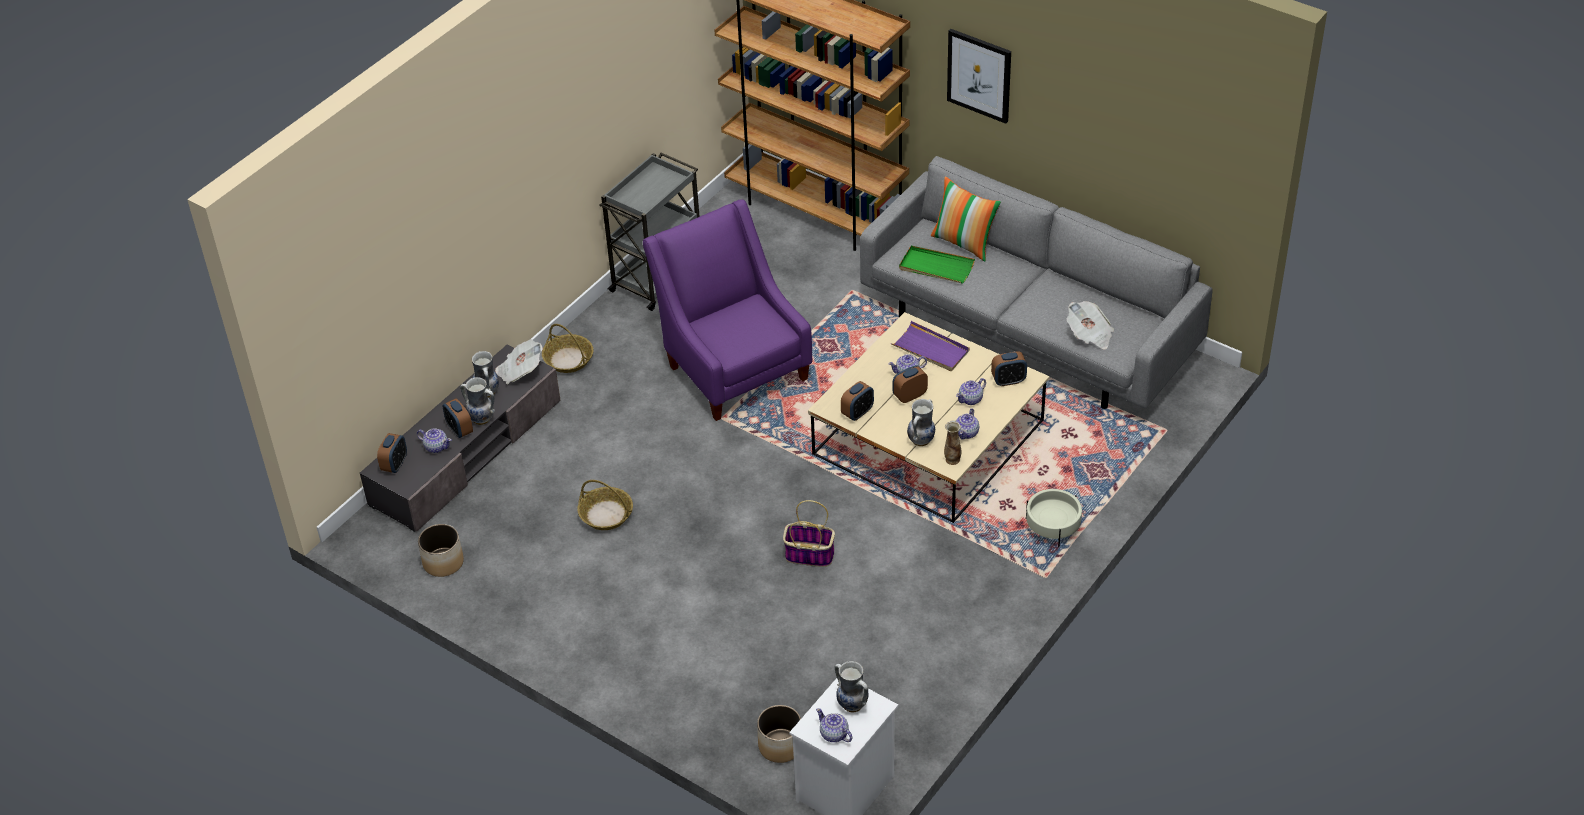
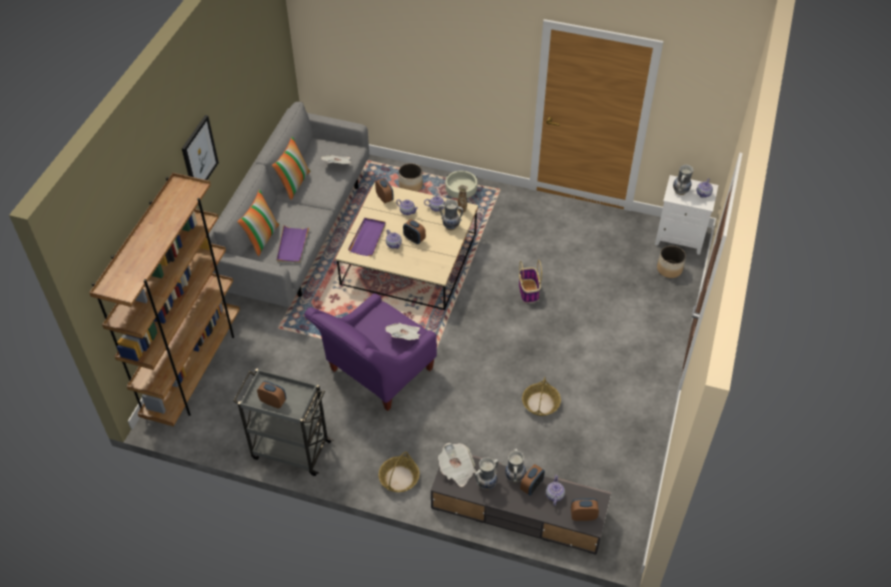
camera: 110 degrees left, 5 degrees up
(444, 562) = (624, 483): planter -> planter (410, 186)
(724, 343) = (404, 337): none -> newspaper
(857, 413) = (438, 260): alarm clock -> alarm clock (273, 402)
(936, 267) = (292, 245): green tray -> purple tray
(1066, 286) = (294, 183): none -> pillow

